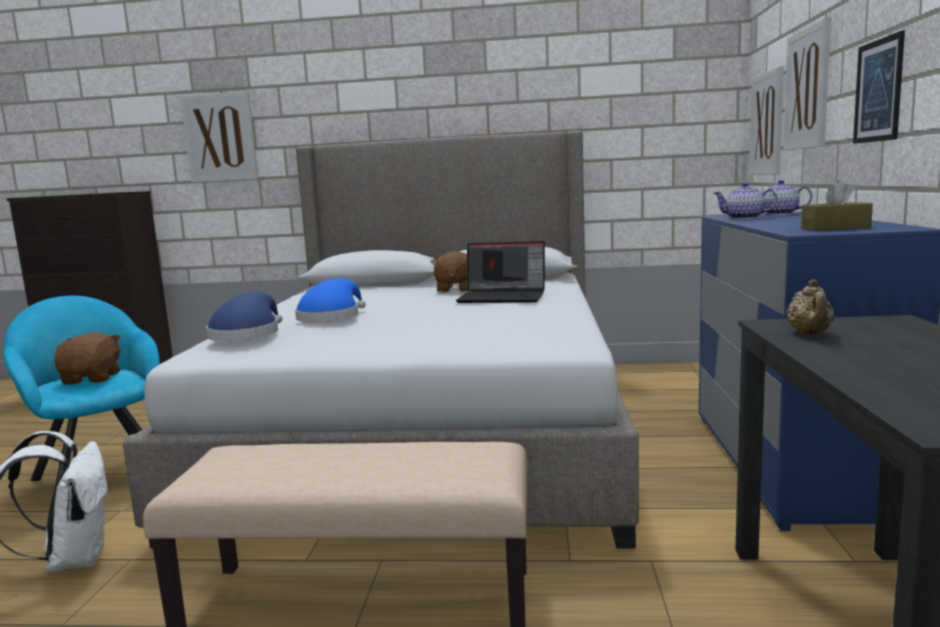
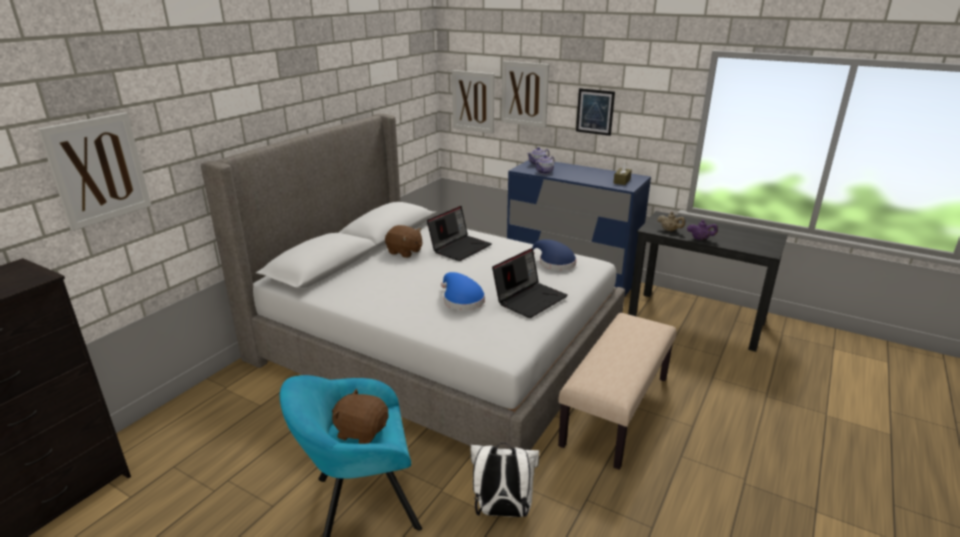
camera: 65 degrees left, 15 degrees up
(247, 334) = (481, 330): blue hat -> blue hat (554, 263)
(370, 338) = (530, 299): none -> laptop
(828, 357) = (700, 239): none -> purple teapot

